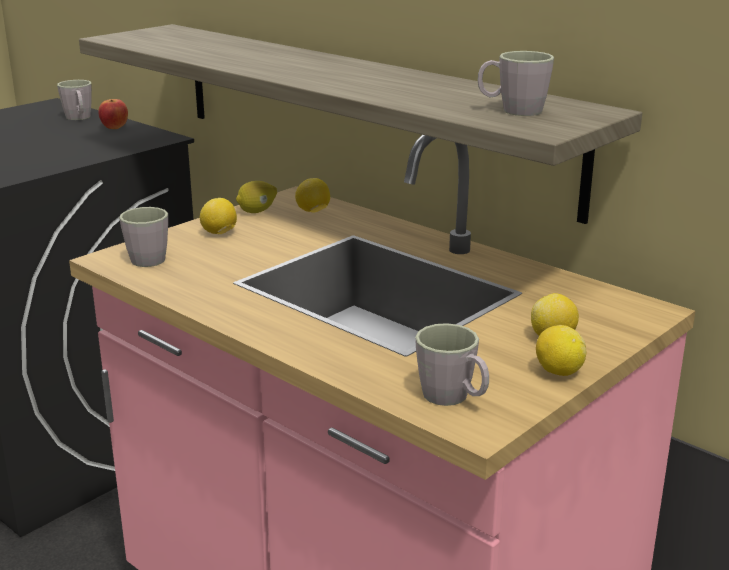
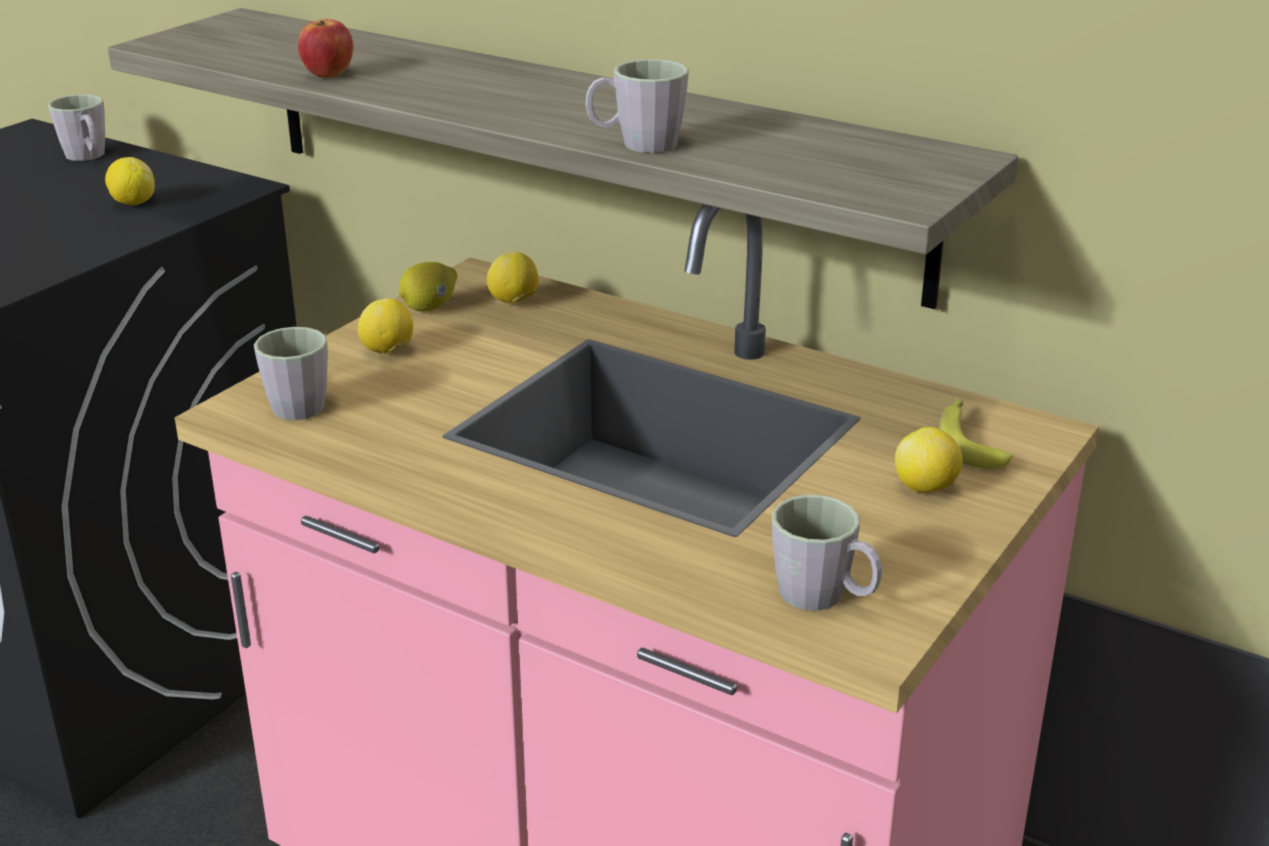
camera: 10 degrees left, 5 degrees up
(115, 127) = (154, 172): apple -> apple (329, 74)
(512, 111) = (842, 165): grey mug -> grey mug (637, 144)
(558, 371) = (950, 541): lemon -> lemon (133, 203)
(595, 312) = (969, 441): none -> banana

